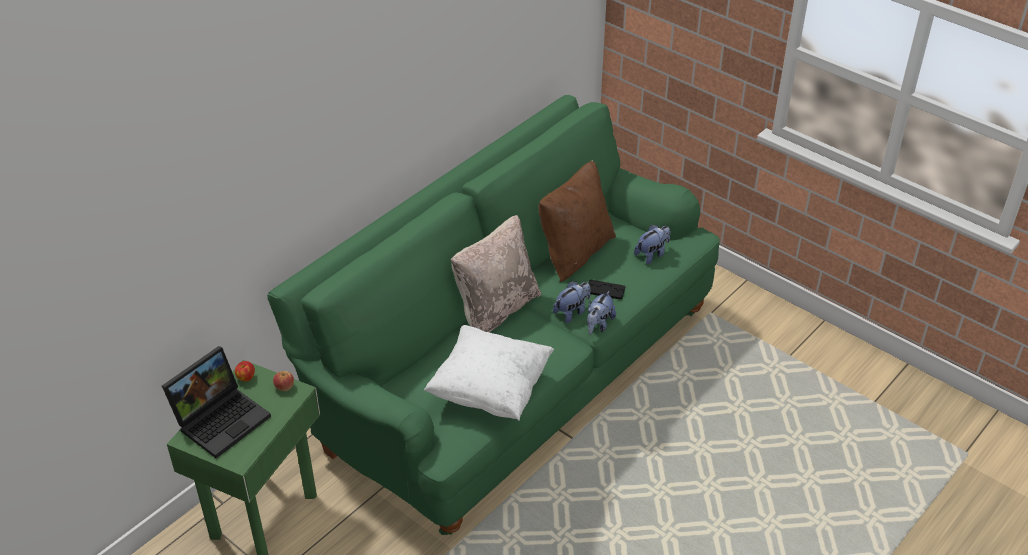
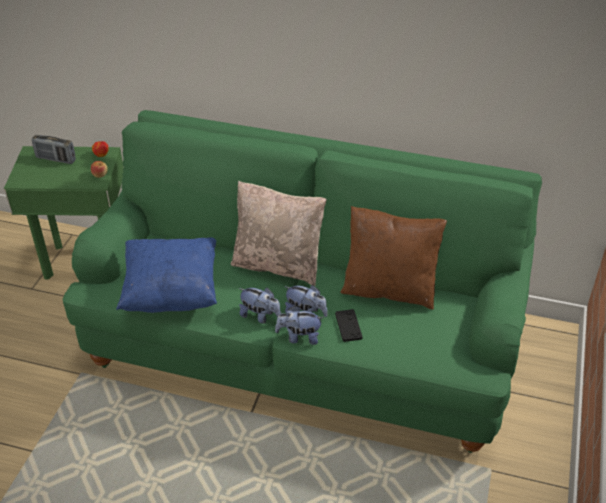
camera: 65 degrees right, 0 degrees up
(222, 418) = (56, 159): laptop -> radio
(490, 390) = (171, 292): white pillow -> blue pillow
(652, 254) = (427, 345): plush toy -> plush toy (260, 316)

